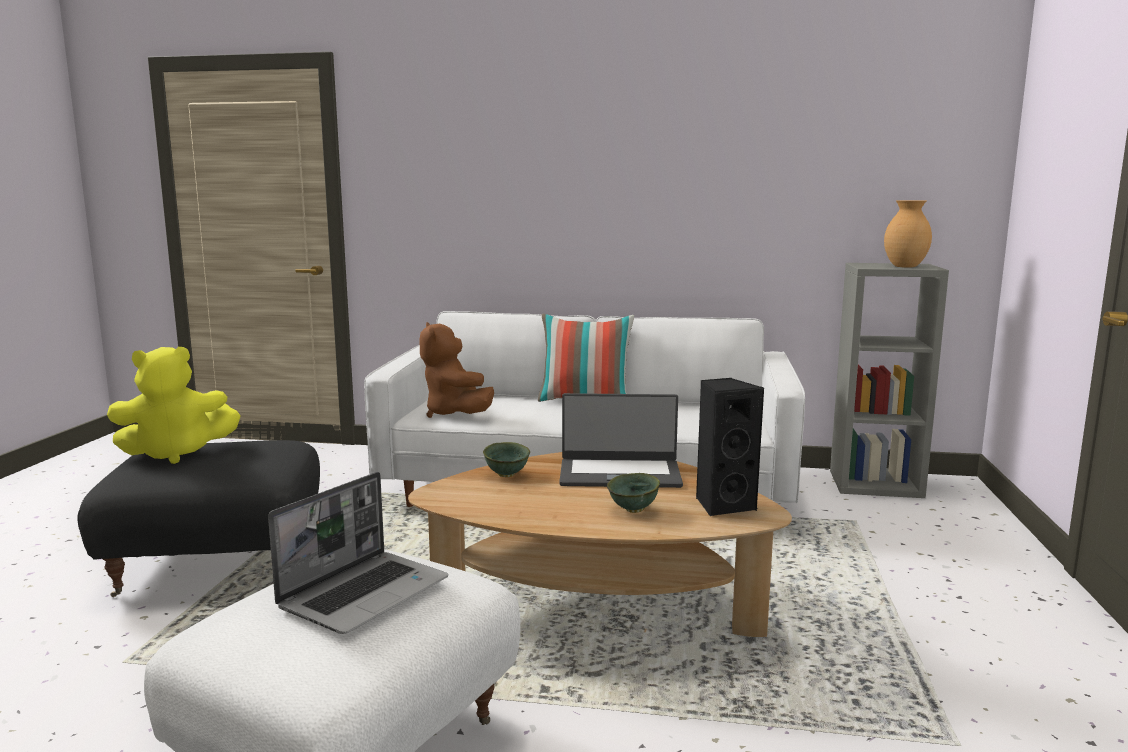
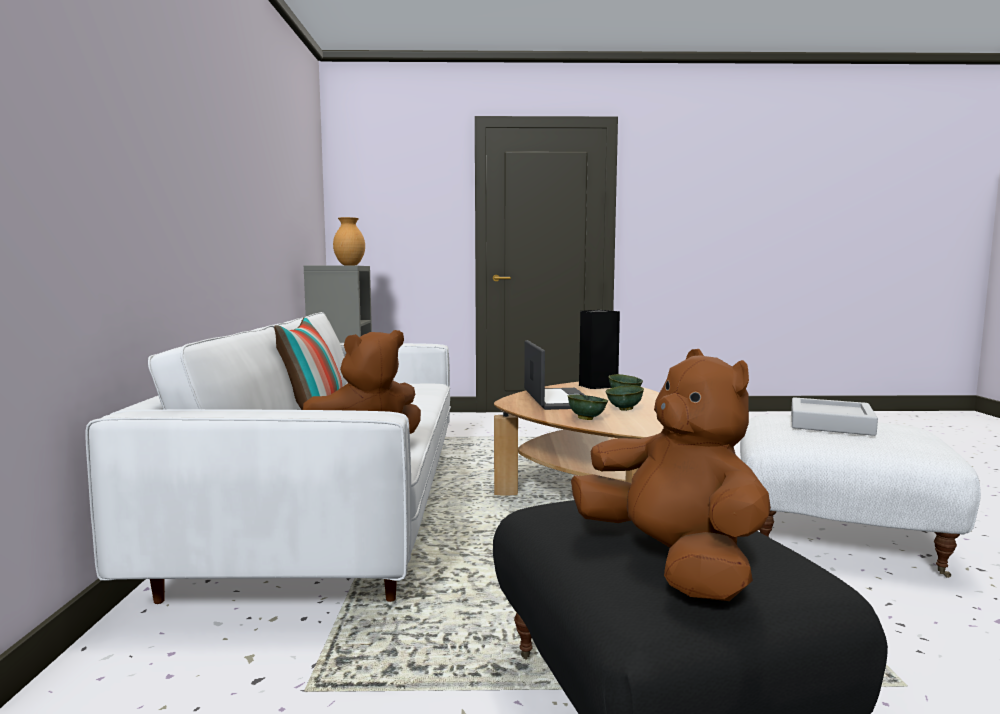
camera: 100 degrees left, 5 degrees down
(176, 453) = (671, 562): yellow plush toy -> brown plush toy
(365, 593) = (830, 424): laptop -> grey tray
(545, 497) = (625, 409): none -> green bowl

